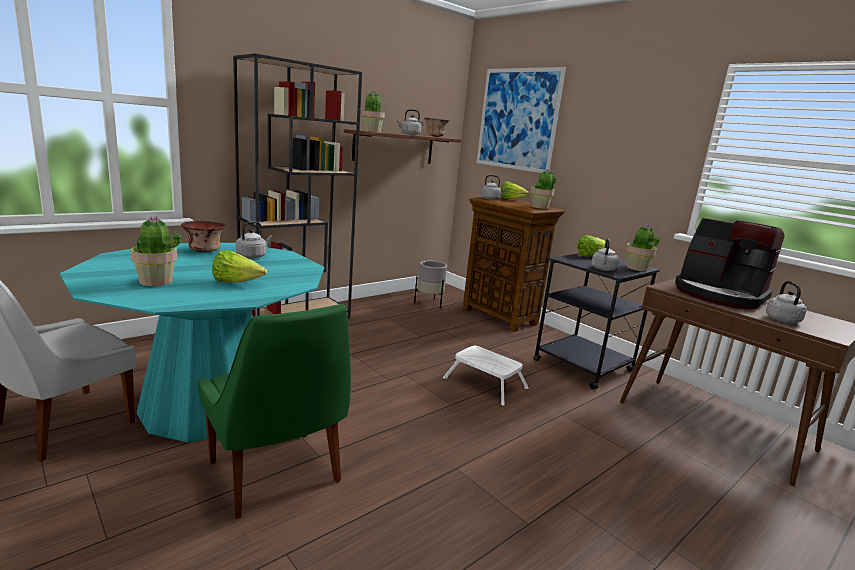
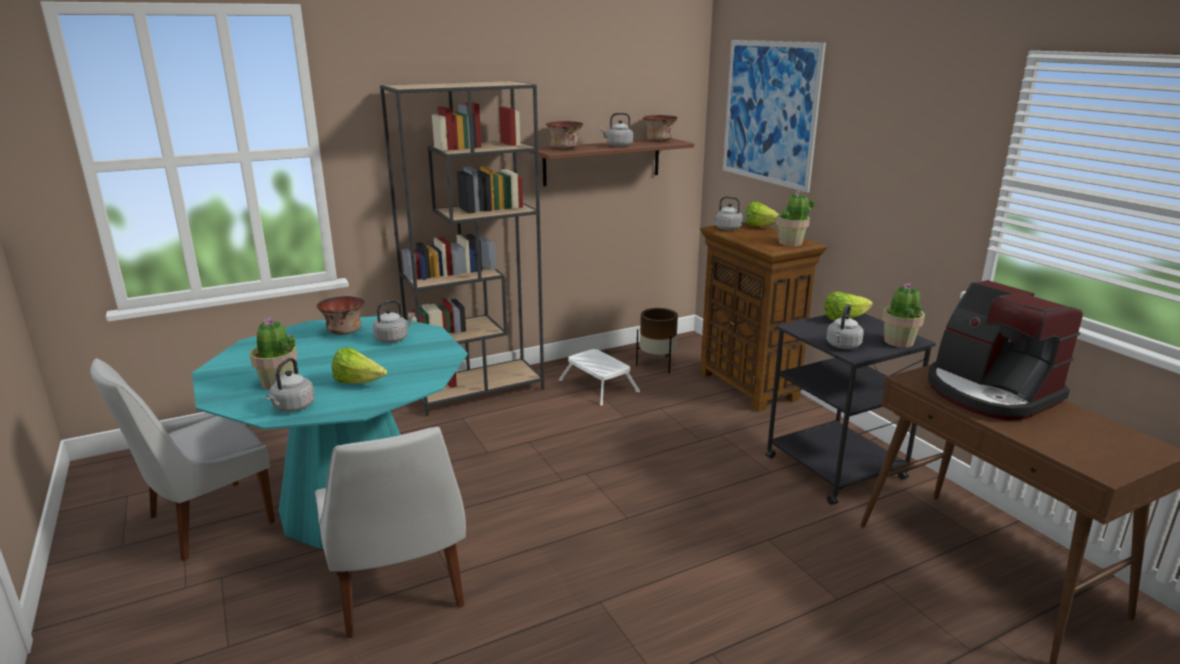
camera: 15 degrees right, 5 degrees up
(276, 475) = (399, 593): green chair -> white chair
(372, 131) = (564, 148): potted plant -> bowl
(429, 303) = (657, 365): grey planter -> brown planter
(485, 383) = (683, 489): white step ladder -> white step ladder (598, 386)
(784, 321) = (1051, 442): grey kettle -> grey kettle (292, 407)

